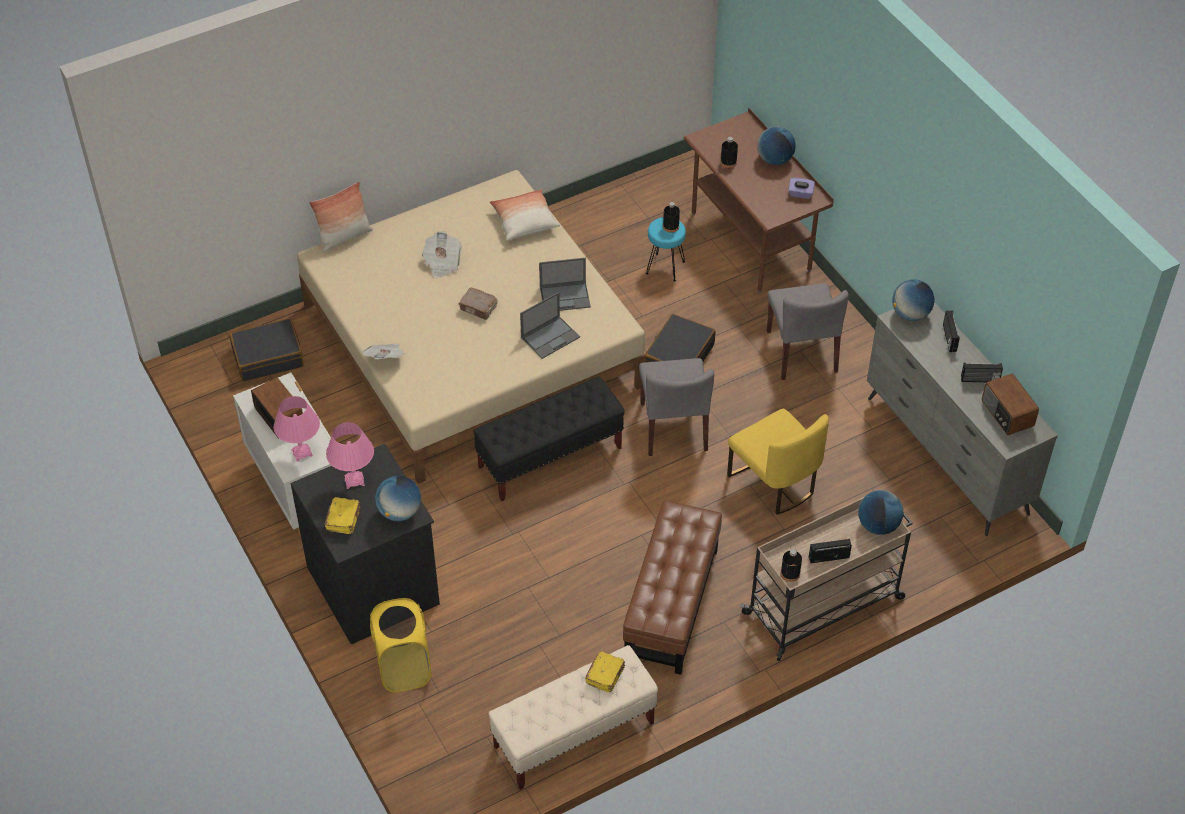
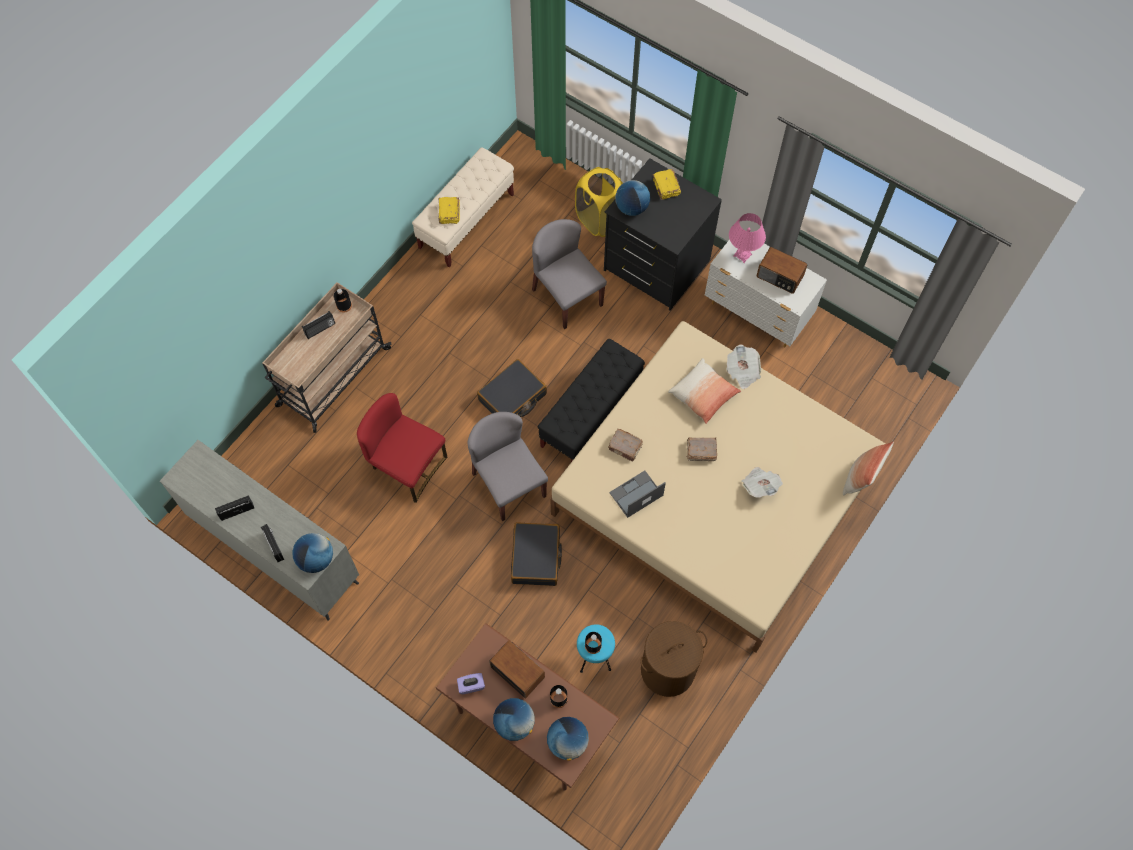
camera: 155 degrees right, 15 degrees up
(268, 357) = (864, 413): black suitcase -> black suitcase (512, 398)
(354, 480) = (678, 218): pink table lamp -> none
(524, 222) = (718, 564): pillow -> pillow (703, 395)
(550, 337) = (625, 447): laptop -> brown book
(605, 236) = (667, 670): none -> brown laundry basket
(672, 604) = (442, 334): brown ottoman -> none
(774, 482) = (407, 466): yellow chair -> red chair
(802, 352) = (433, 610): grey chair -> grey chair (567, 297)
(878, 525) = (291, 370): globe -> globe (567, 742)
(1006, 414) = (206, 484): radio -> radio (518, 671)

